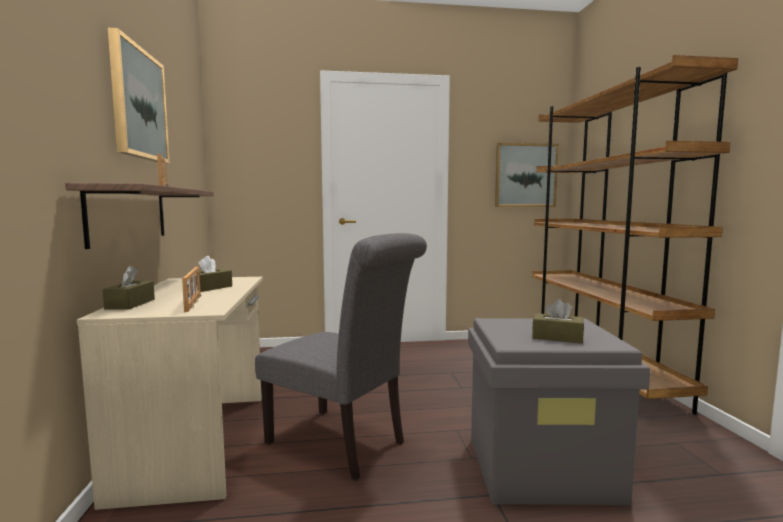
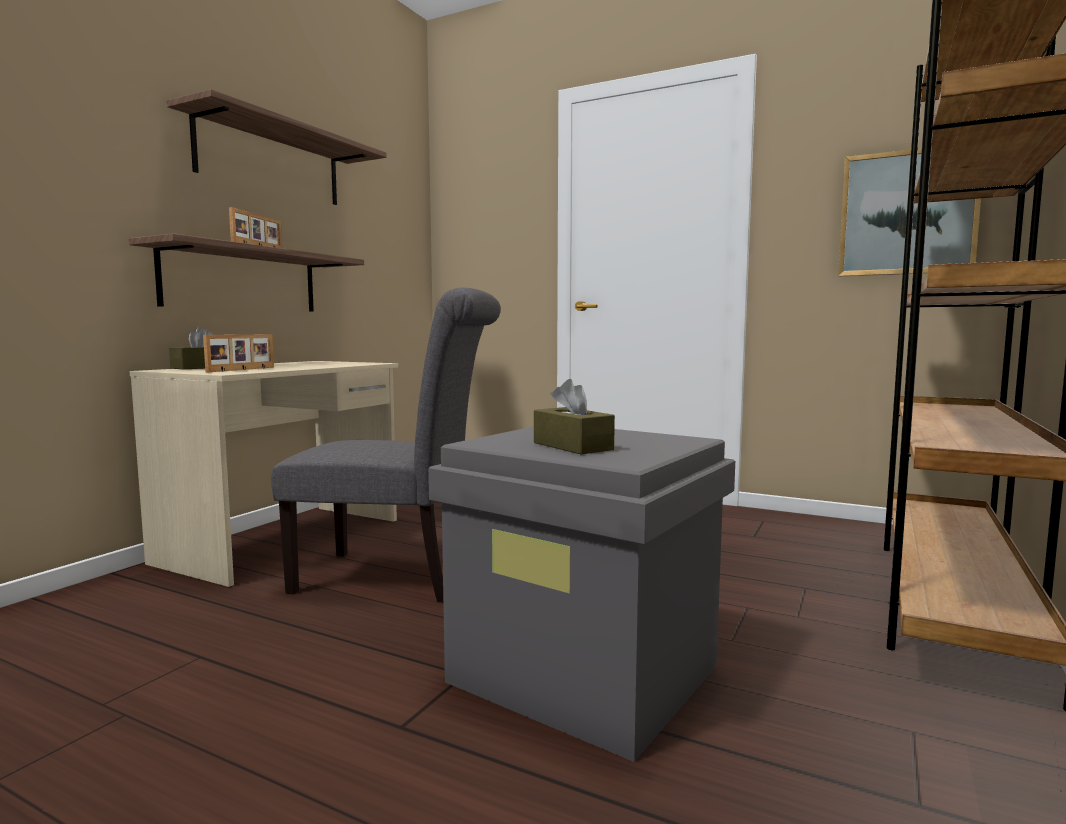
camera: 35 degrees right, 0 degrees up
(138, 104) = (271, 162): picture -> shelf
(210, 288) = (306, 365): brown tissue box -> none
(342, 444) = (398, 577): grey chair -> grey chair turned 60 degrees counterclockwise

